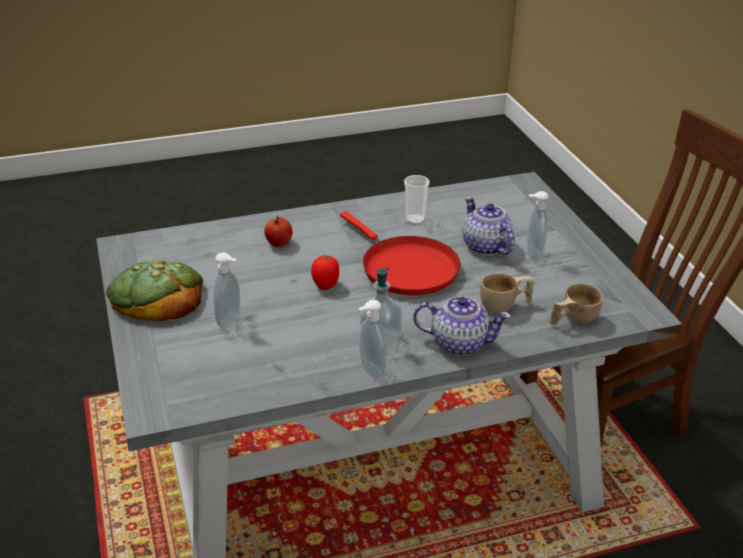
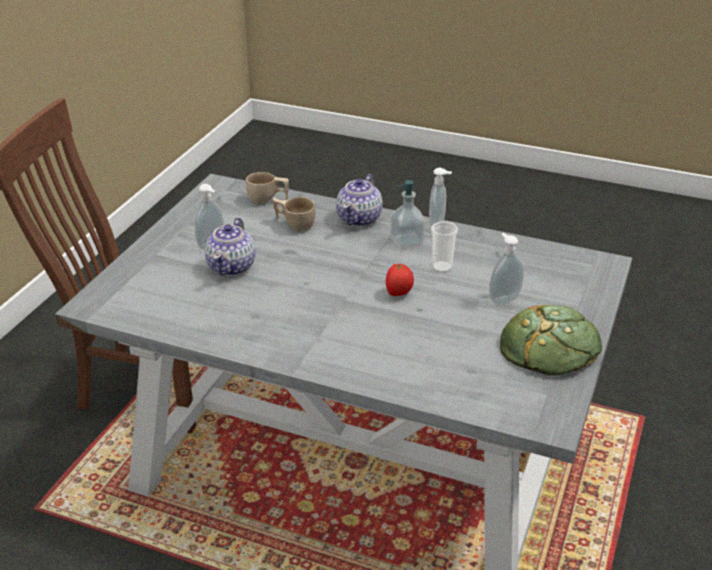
camera: 140 degrees left, 0 degrees up
(279, 243) = (394, 350): apple -> none
(405, 268) = (319, 279): red frying pan -> none
(415, 219) = (244, 316): cup -> cup (442, 267)
(458, 343) = (360, 218): teapot -> teapot turned 120 degrees counterclockwise

